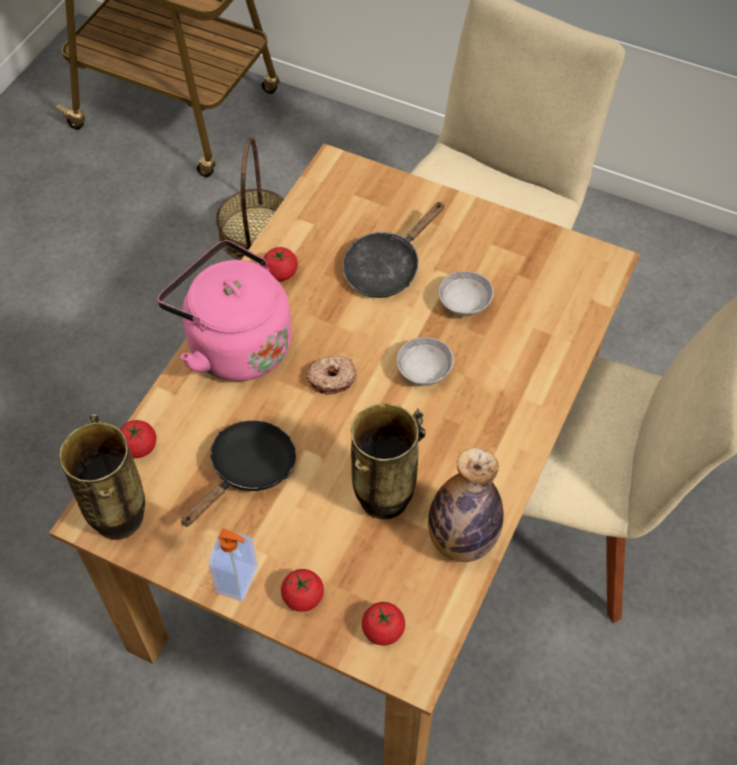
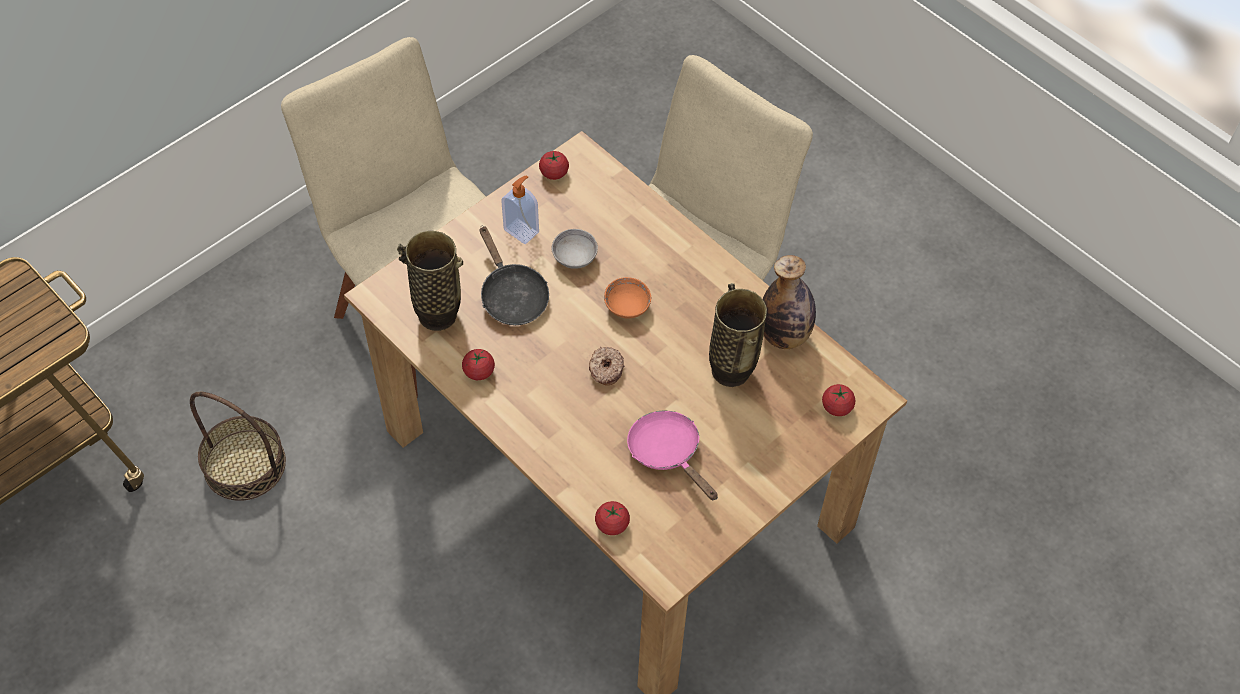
camera: 70 degrees left, 0 degrees up
(120, 518) = (675, 555): vase -> vase (438, 315)
(234, 344) = (538, 427): pink kettle -> none
(239, 580) = (763, 486): soap dispenser -> soap dispenser (522, 230)
(248, 471) = (668, 453): black frying pan -> pink frying pan
(303, 597) = (792, 448): tomato -> tomato (554, 173)
(424, 371) = (627, 306): grey bowl -> orange bowl

